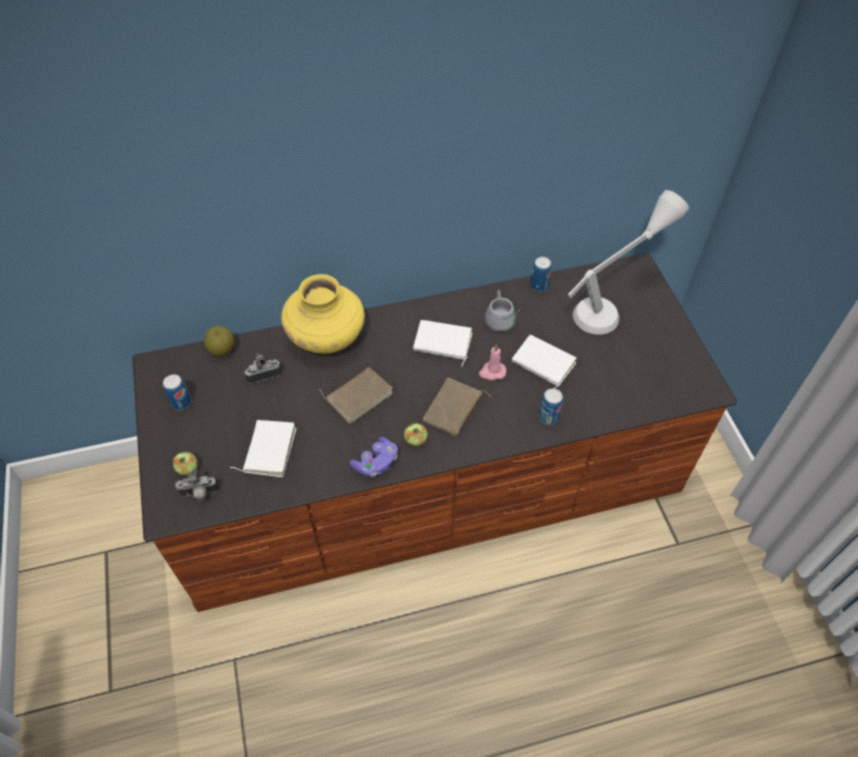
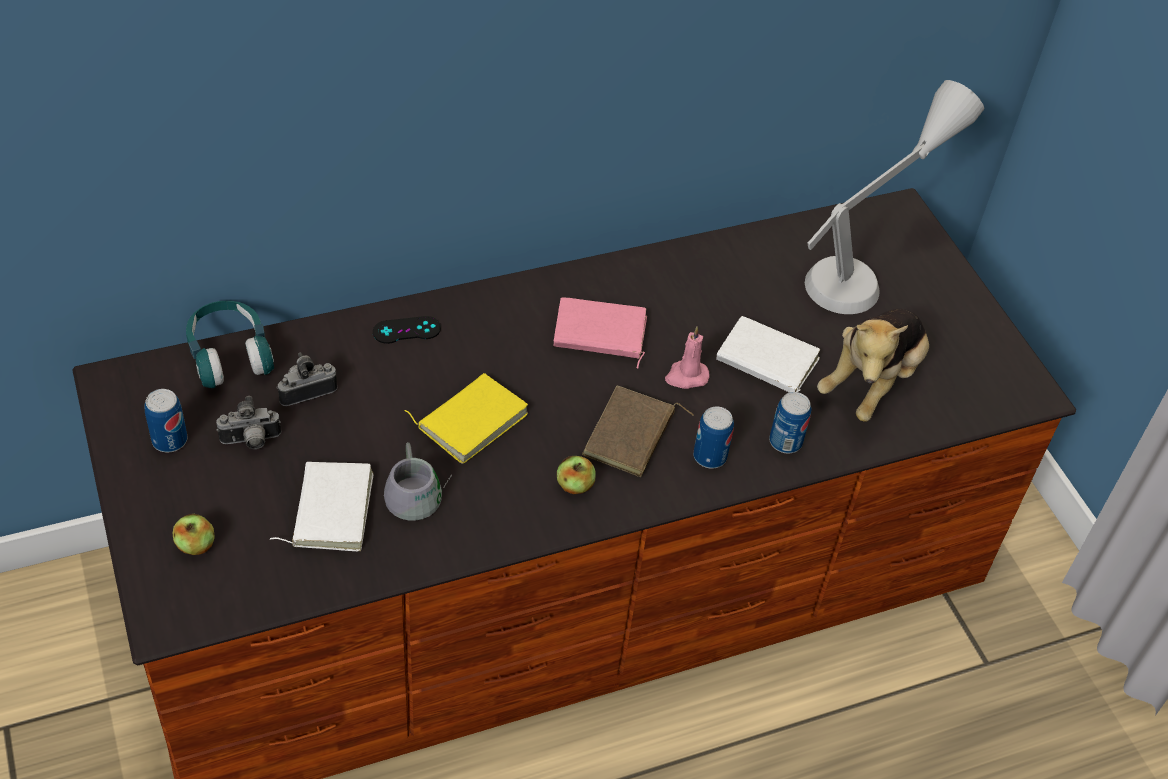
camera: 10 degrees left, 5 degrees down
(199, 495) = (221, 585): camera -> camera (251, 441)
(222, 350) = (229, 354): apple -> turquoise headphones
(327, 338) = (406, 330): yellow vase -> black game controller
(358, 395) = (471, 419): brown book -> yellow book
(376, 463) = (514, 524): purple game controller -> none
(442, 343) = (599, 335): white book -> pink book
(502, 316) = (692, 290): grey mug -> grey mug (418, 492)
(539, 285) = (745, 241): can -> can (709, 456)
(607, 379) = (871, 382): none -> plush toy

